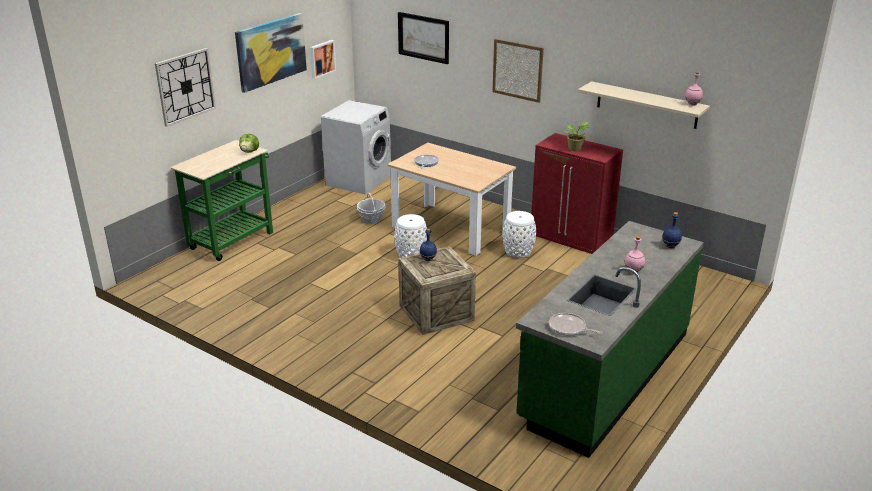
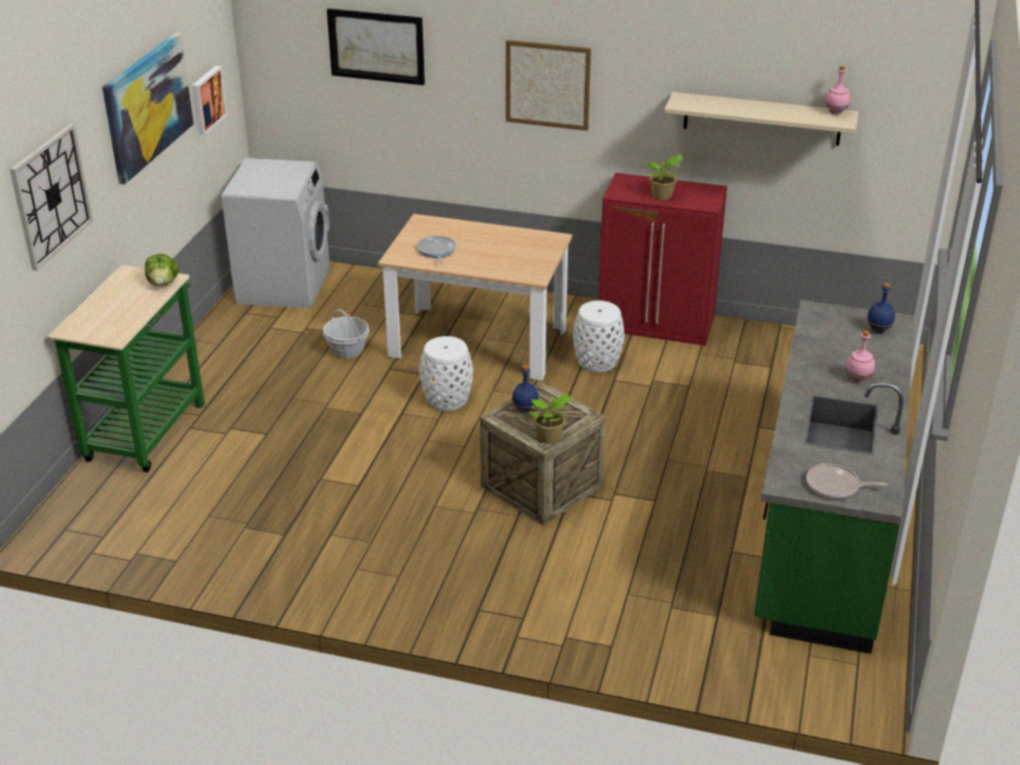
camera: 20 degrees left, 5 degrees up
(432, 277) = (550, 438): none -> potted plant

